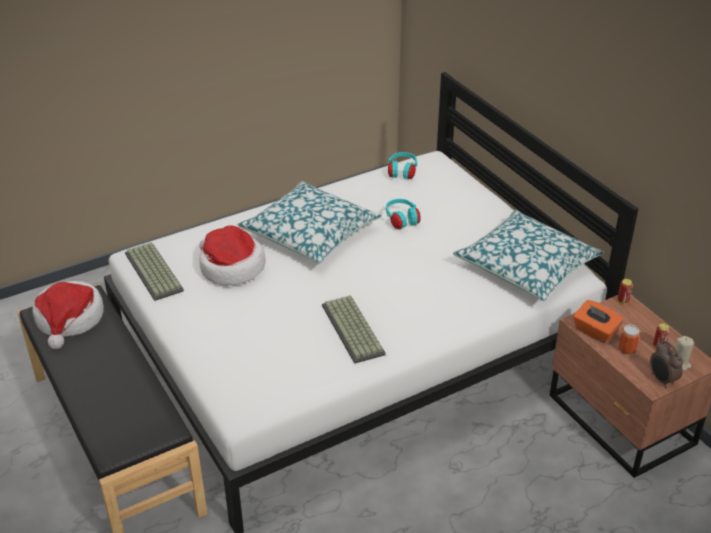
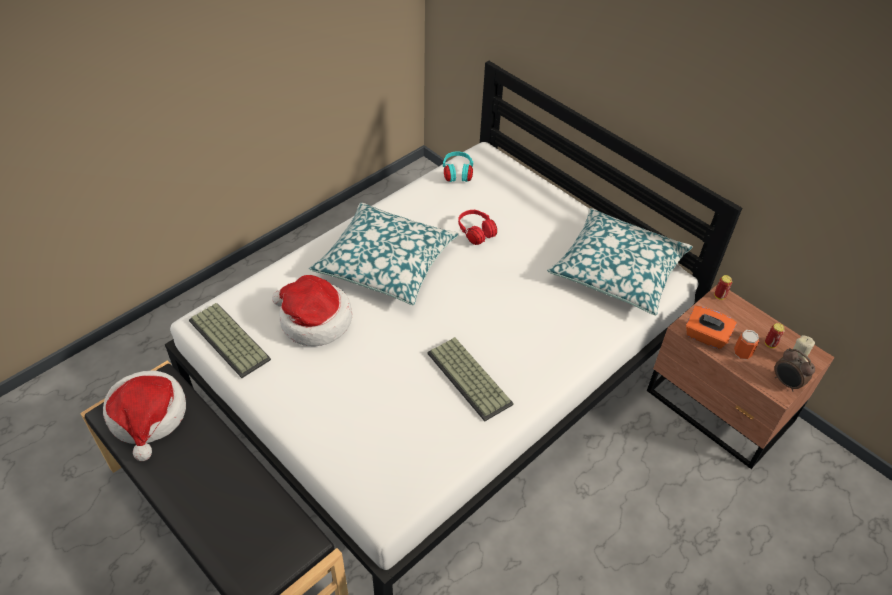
camera: 15 degrees left, 10 degrees up
(402, 221) = (476, 234): turquoise headphones -> red headphones

